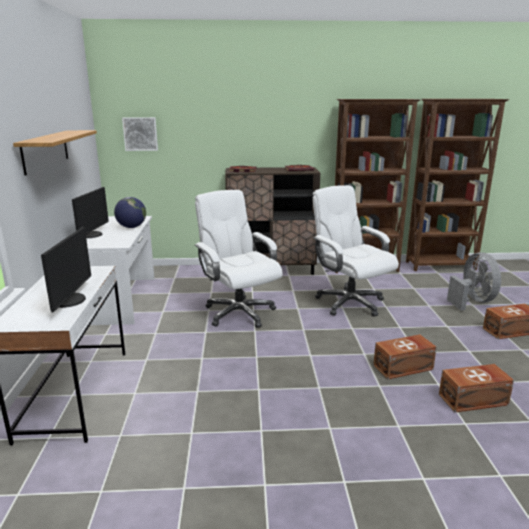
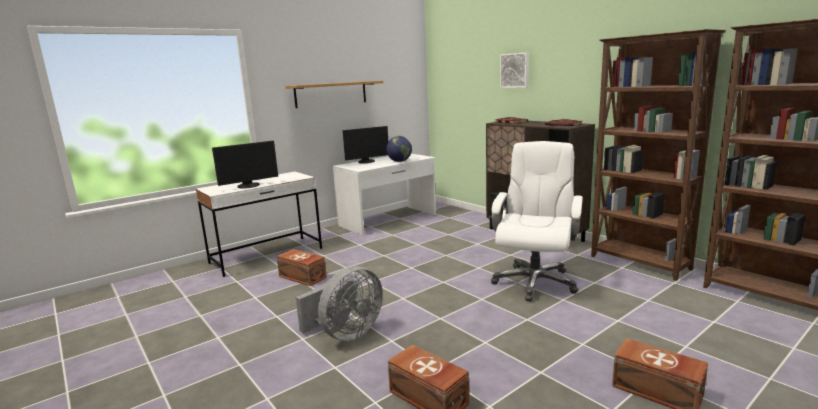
camera: 55 degrees right, 5 degrees down
(140, 134) = (452, 86): picture -> picture (515, 70)
(239, 312) = (431, 253): white office chair -> none
(404, 367) = (442, 343): brown storage box -> brown storage box (302, 277)
(472, 301) = (697, 344): grey fan -> grey fan (346, 334)

